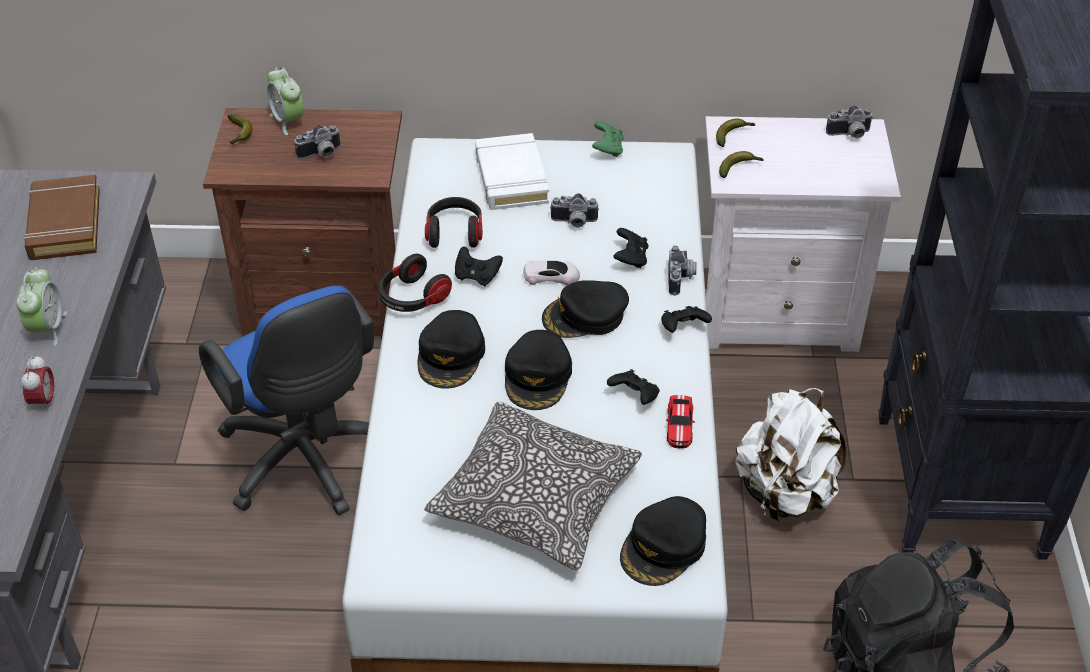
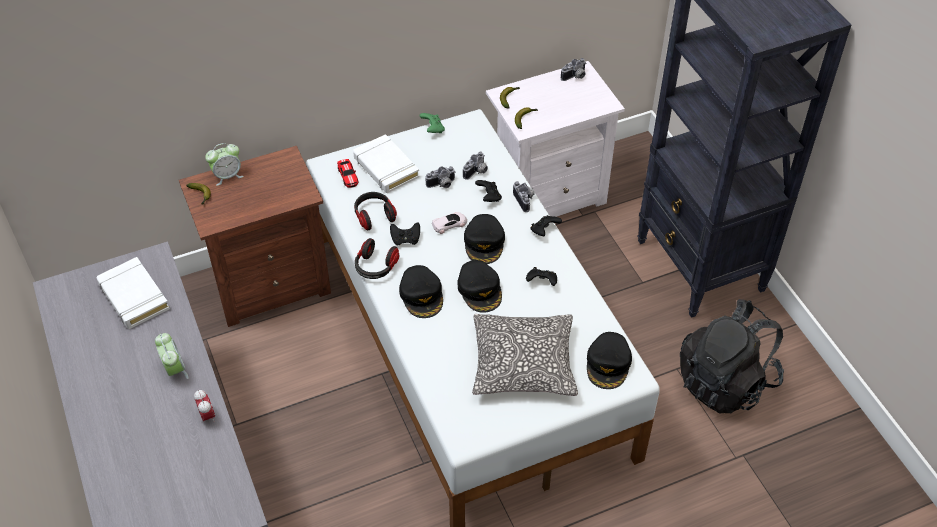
camera: 25 degrees left, 5 degrees up
(64, 224) = (133, 297): brown book -> white book
(288, 121) = (227, 176): alarm clock -> alarm clock turned 60 degrees counterclockwise
(306, 463) = (321, 392): blue office chair -> none
(321, 154) = (265, 192): camera -> camera (477, 172)
(585, 316) = (484, 243): black cap -> black cap turned 45 degrees counterclockwise
(679, 425) = (576, 290): toy car -> toy car (348, 175)
(785, 493) = (610, 304): white backpack -> none

